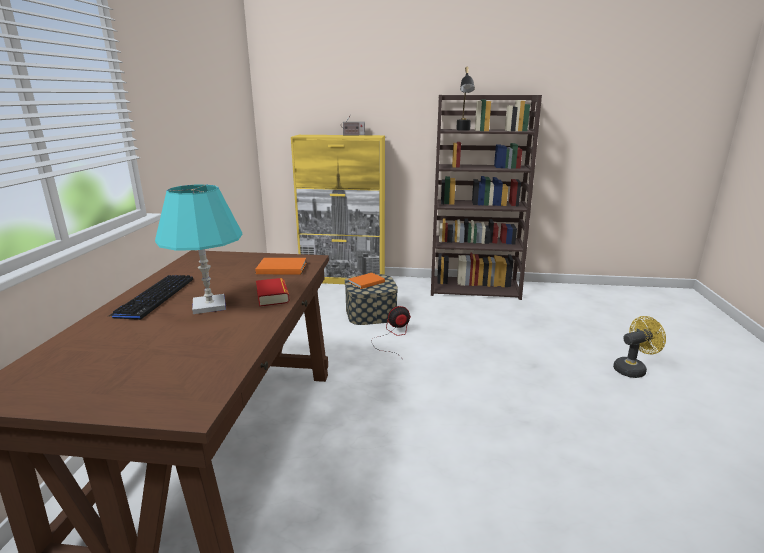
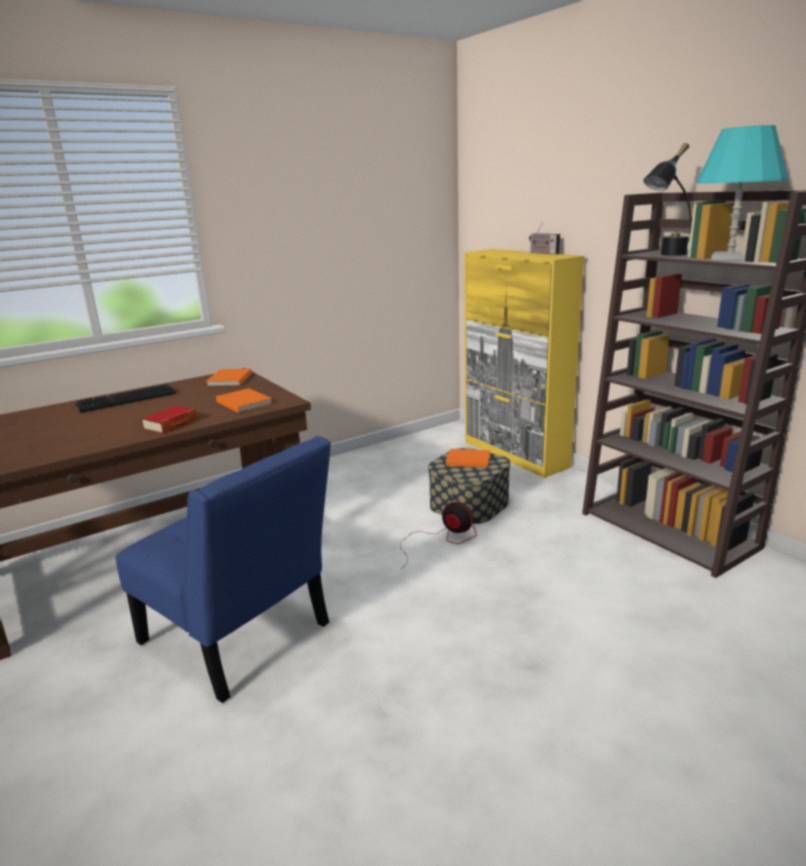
camera: 50 degrees right, 0 degrees up
(209, 306) = (127, 417): turquoise table lamp -> turquoise table lamp (729, 258)
(210, 260) = (228, 380): none -> orange book
(394, 444) = (241, 638): none -> blue chair
(633, 369) = (686, 776): yellow fan -> none

